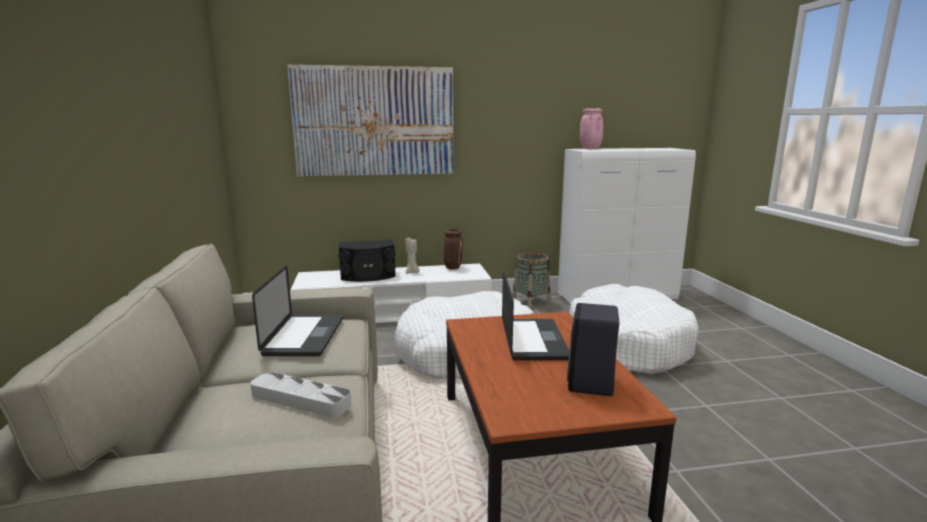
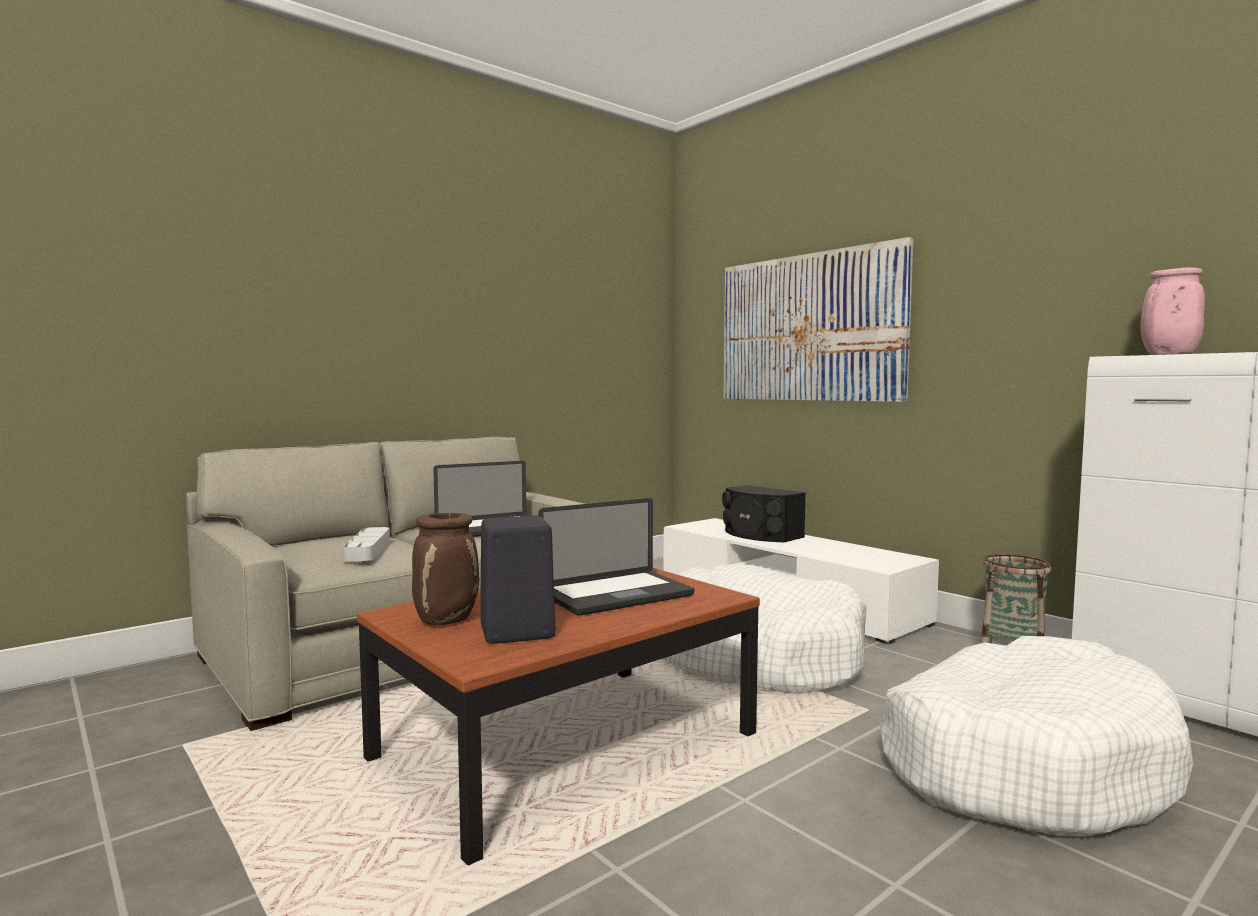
camera: 60 degrees right, 10 degrees down
(412, 272) = (815, 544): beige candle -> none
(452, 267) = (881, 553): brown vase -> brown vase (447, 620)

